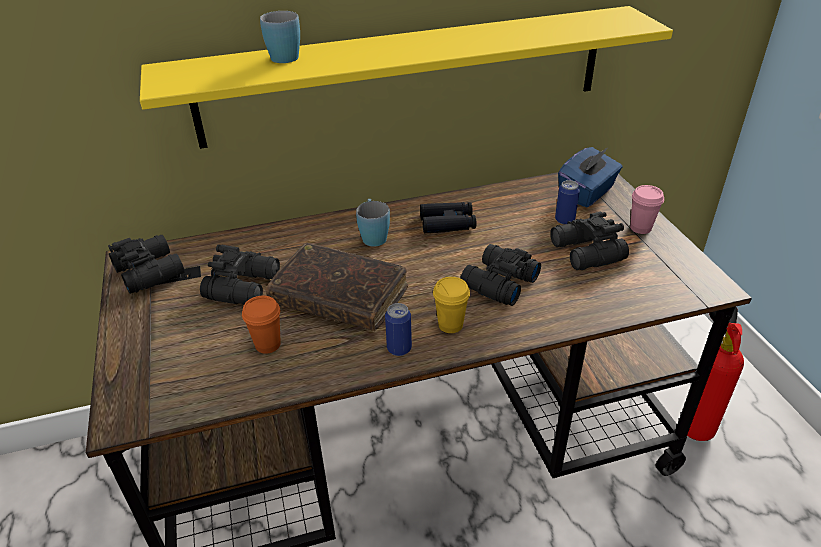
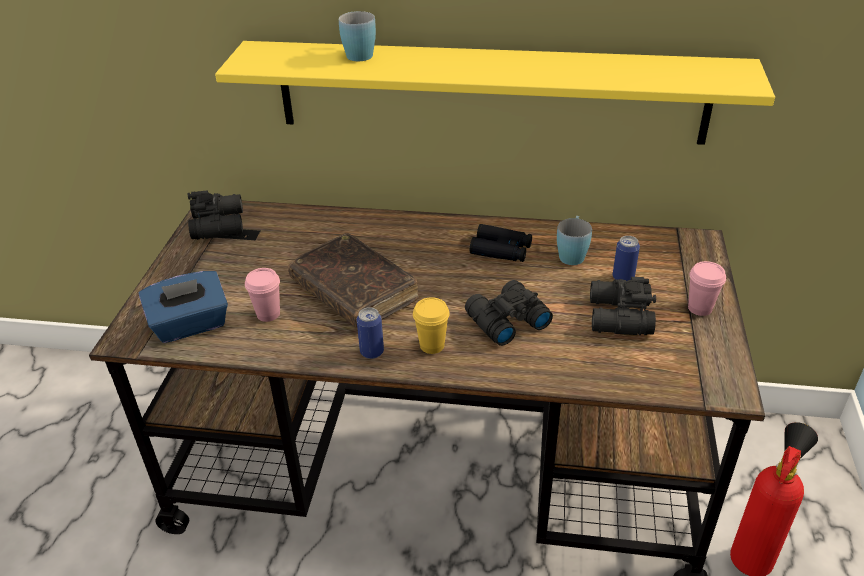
camera: 25 degrees right, 0 degrees up
(245, 286) = (284, 258): black binoculars -> none
(268, 344) = (268, 314): orange cup -> pink cup
(373, 235) = (423, 243): blue mug -> blue mug (572, 253)
(587, 193) = (670, 256): blue tissue box -> blue tissue box (190, 325)

